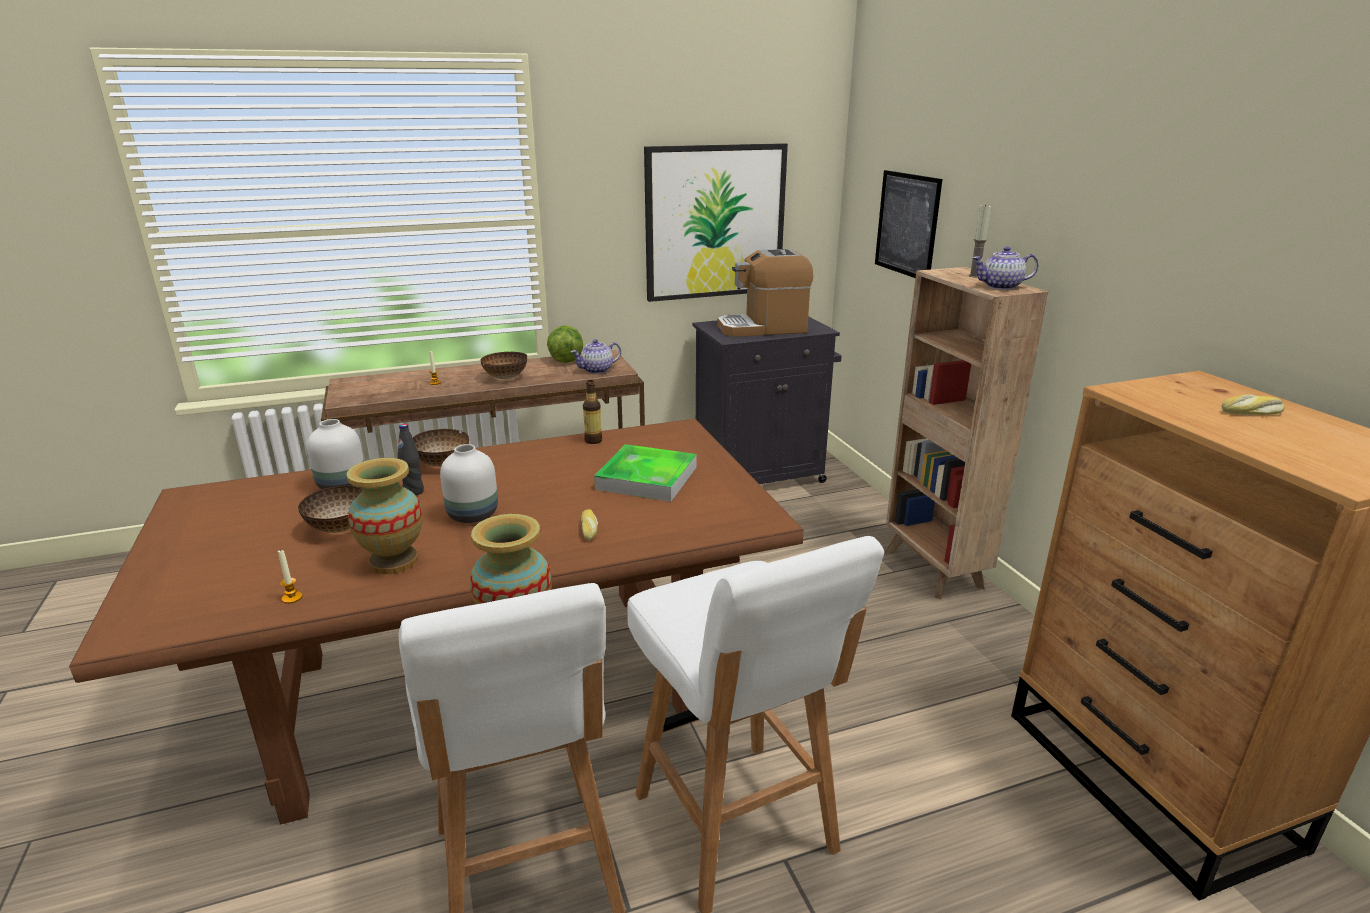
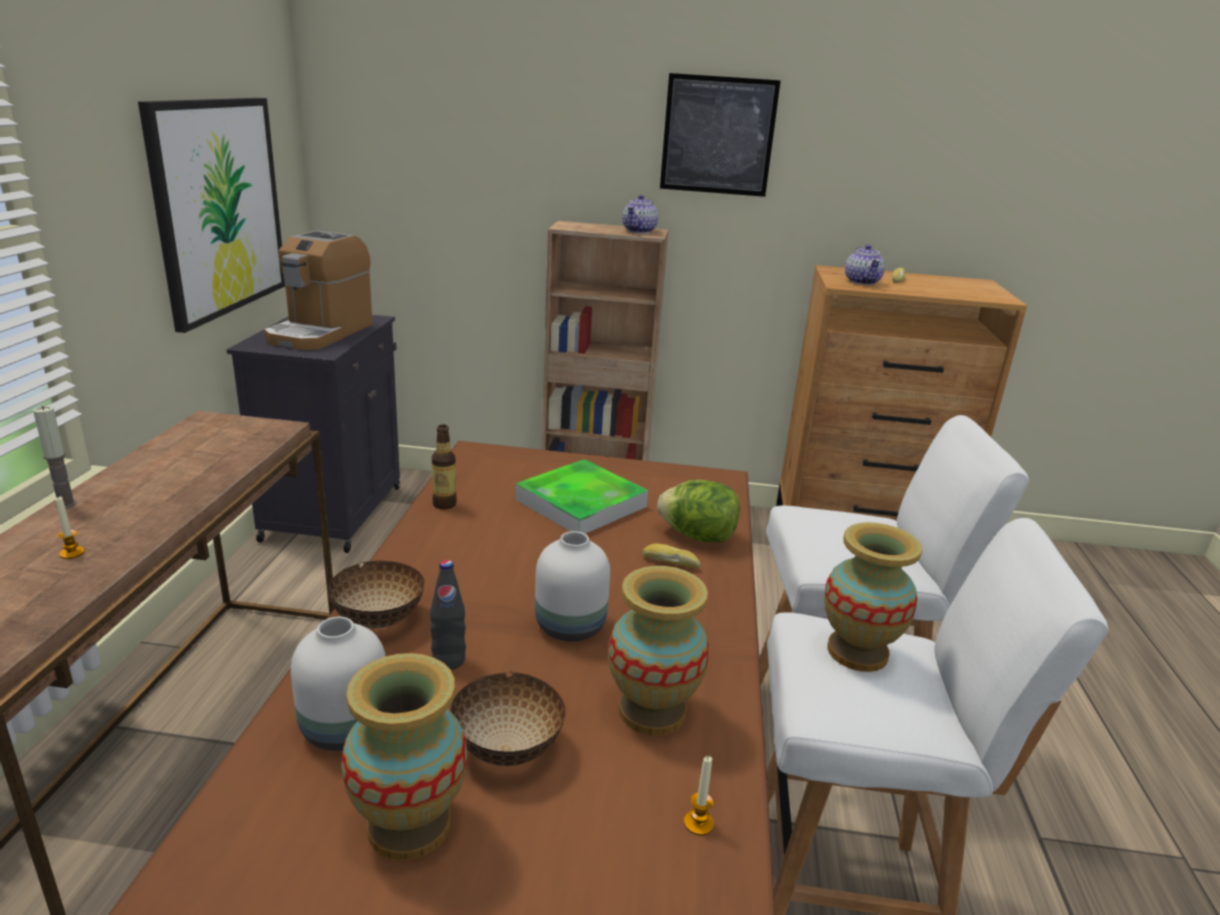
camera: 65 degrees left, 0 degrees up
(273, 521) = (409, 826): none -> vase
(506, 377) = (164, 496): bowl -> none
(566, 360) = (175, 444): lettuce -> lettuce (698, 536)
(597, 370) = (255, 438): teapot -> teapot (862, 282)
(907, 224) = (443, 187): picture -> picture (718, 136)
(974, 276) = (595, 226): candle -> candle (66, 504)

